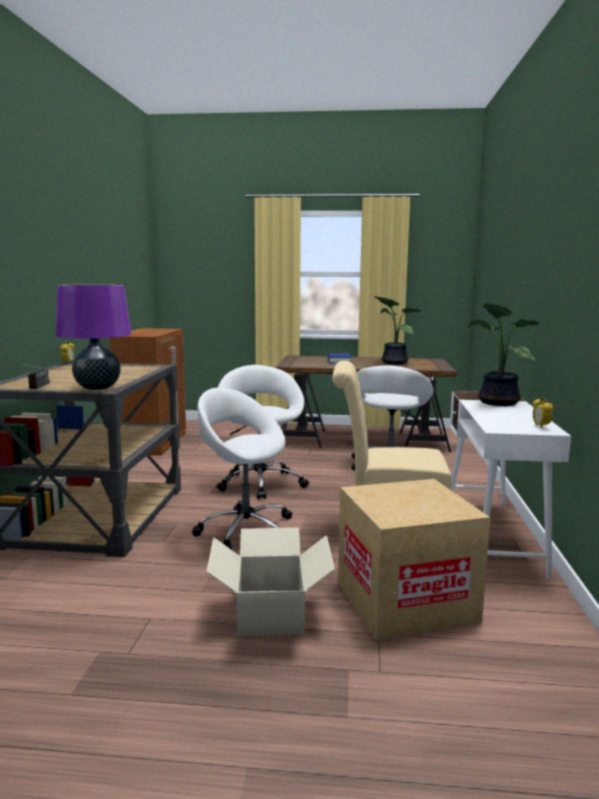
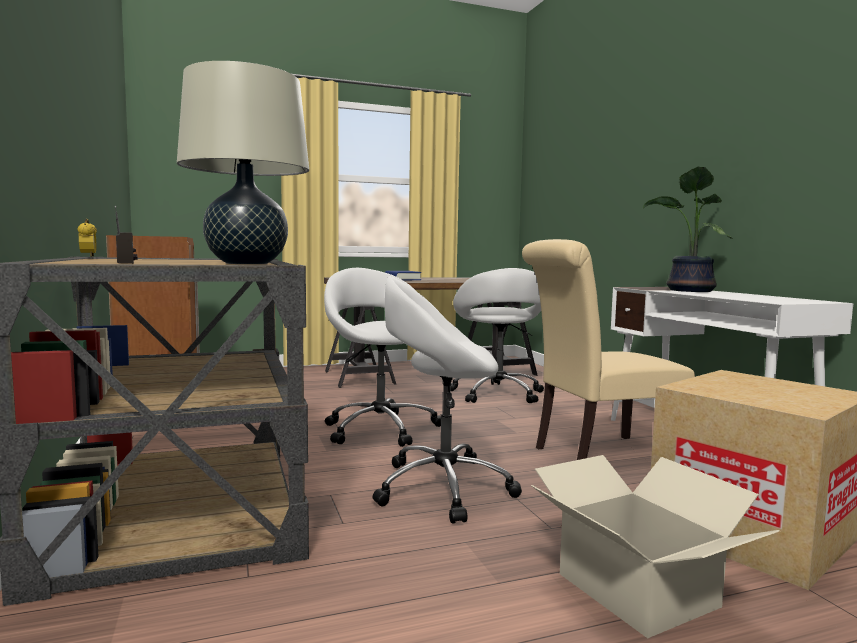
camera: 25 degrees left, 5 degrees down
(97, 387) = (246, 263): purple table lamp -> beige table lamp
(392, 363) = (463, 279): potted plant -> none
(540, 426) = (802, 299): alarm clock -> none

